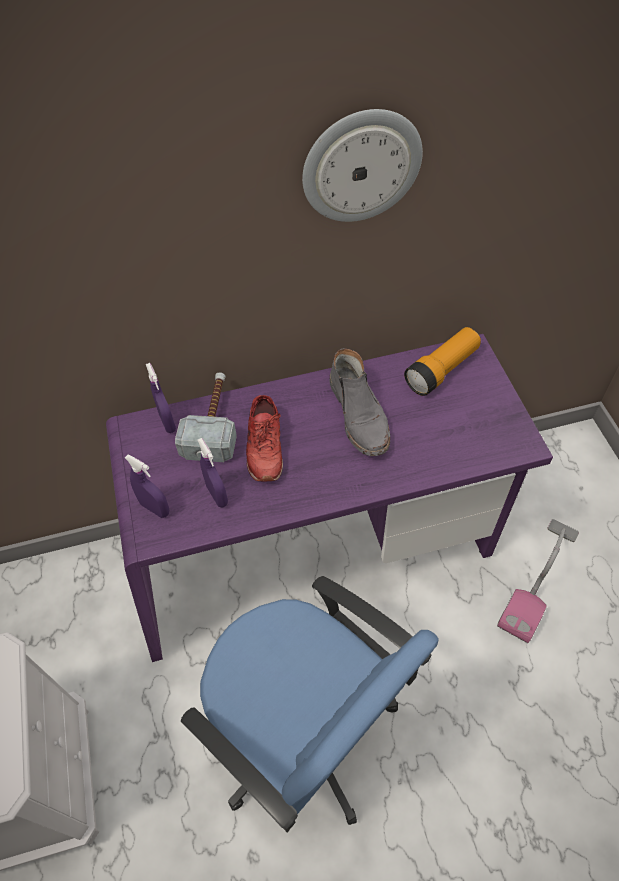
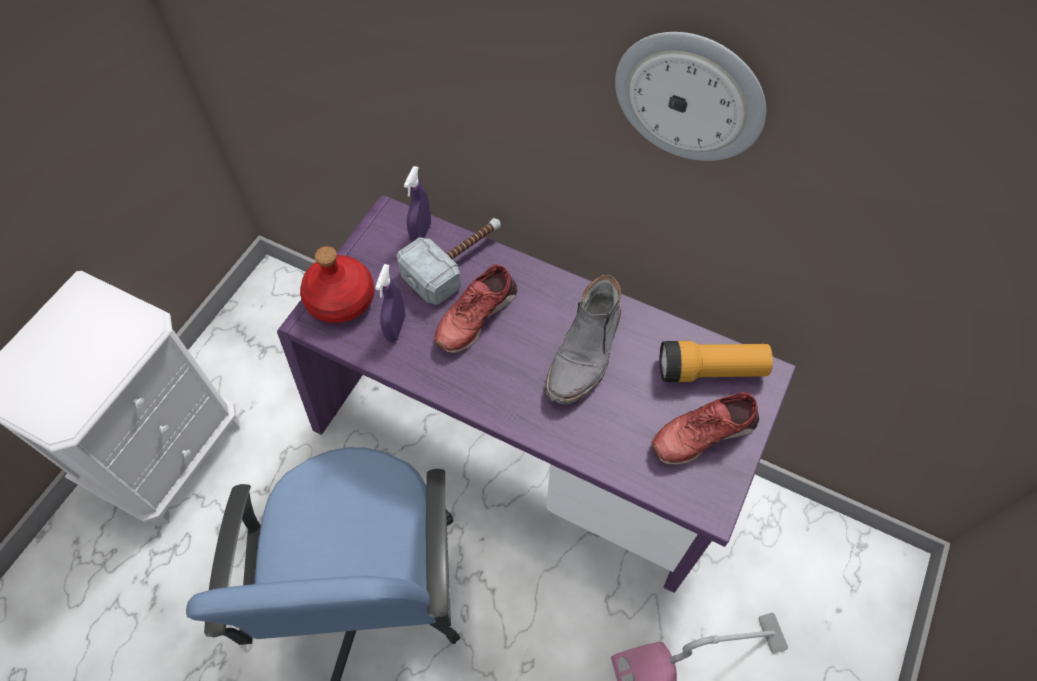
camera: 40 degrees right, 5 degrees up
(155, 508) = (340, 300): purple spray bottle -> red bottle
(476, 408) = (703, 433): none -> red shoe

